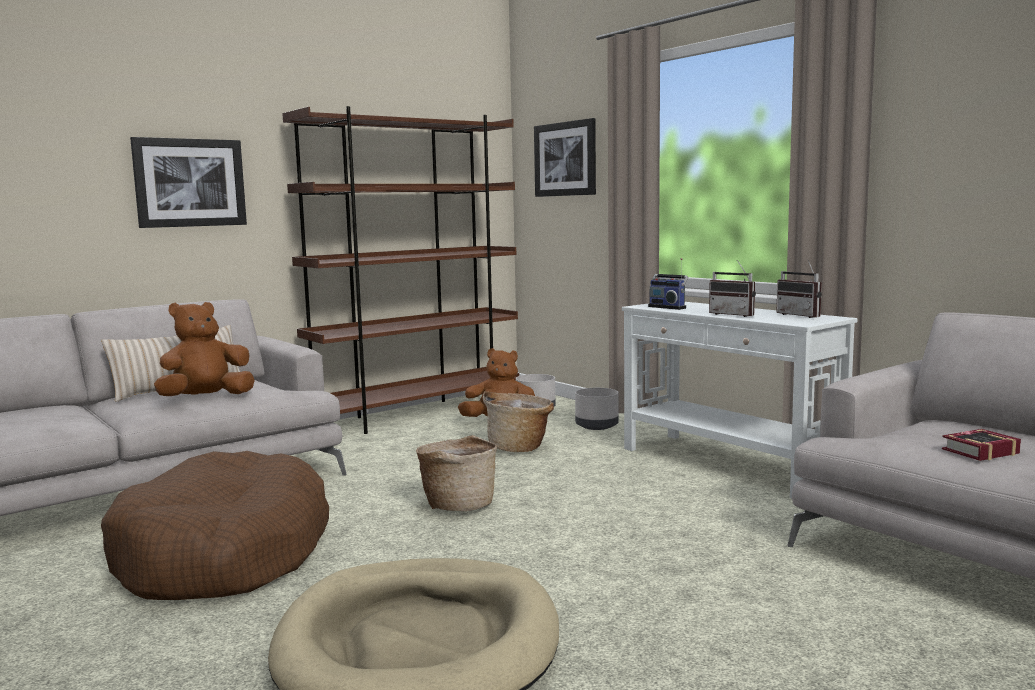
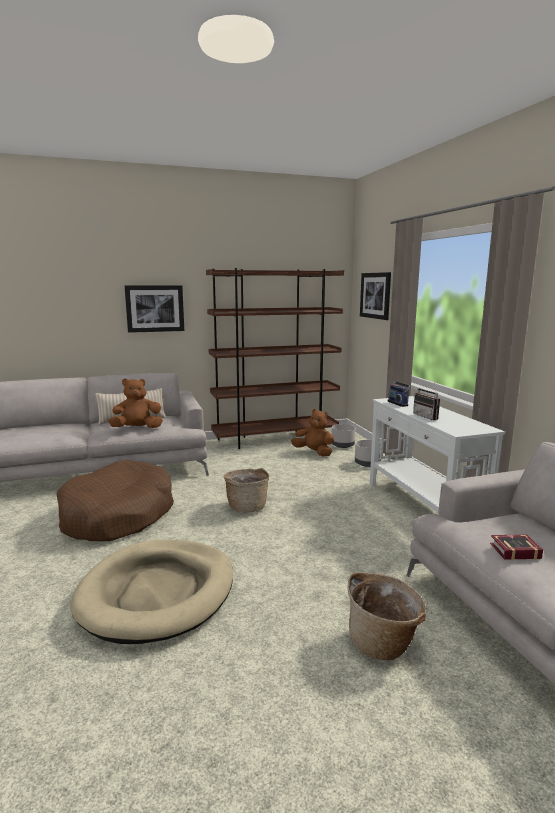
camera: 20 degrees right, 5 degrees up
(519, 447) = (310, 472): basket -> basket (383, 642)
(802, 315) = (471, 423): radio -> none

